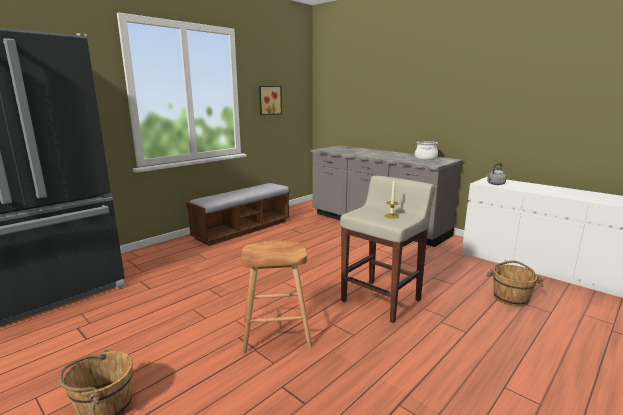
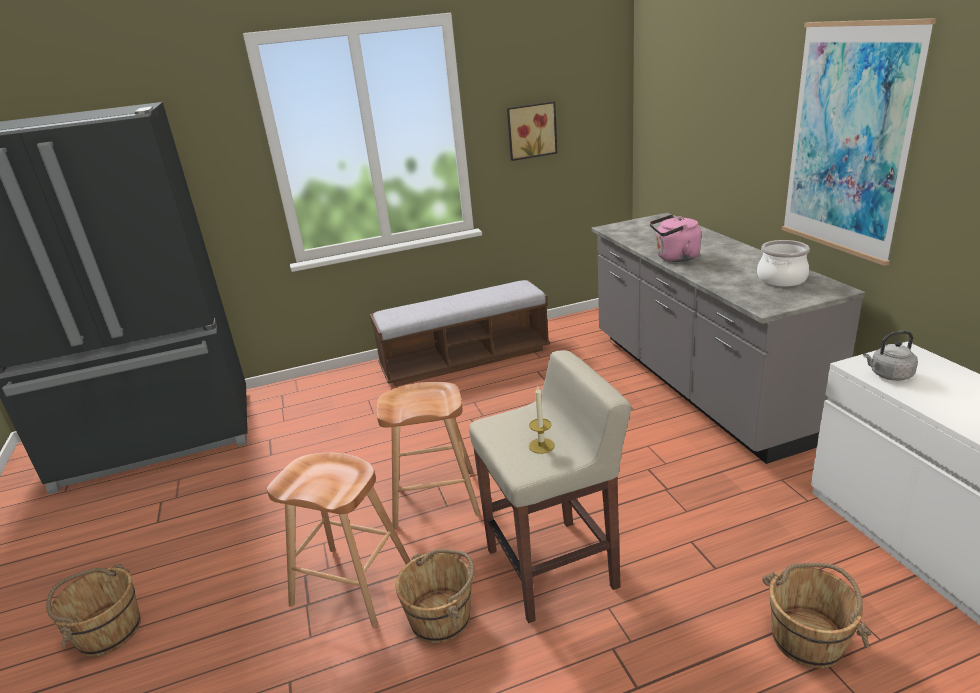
camera: 30 degrees right, 10 degrees up
(287, 287) = (434, 499): none -> brown stool
(345, 333) = (442, 617): none -> brown bucket
(369, 155) = (674, 258): none -> pink kettle
(446, 95) = (848, 141): none -> picture

